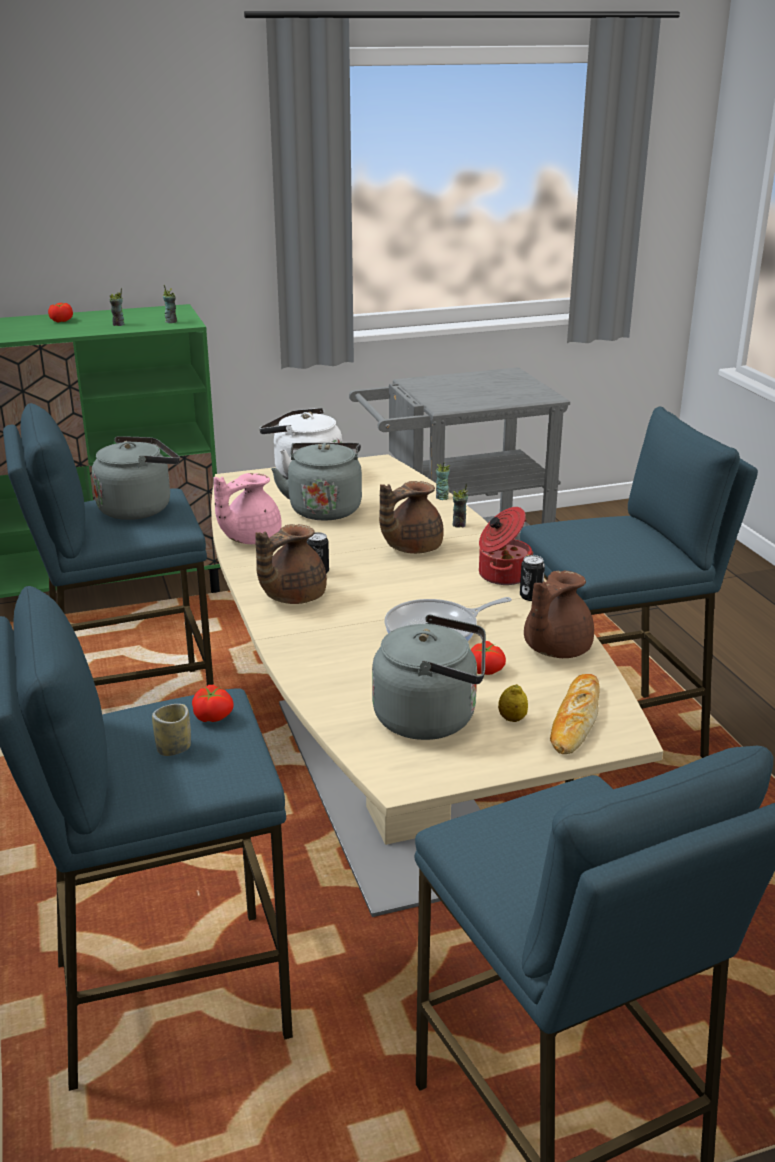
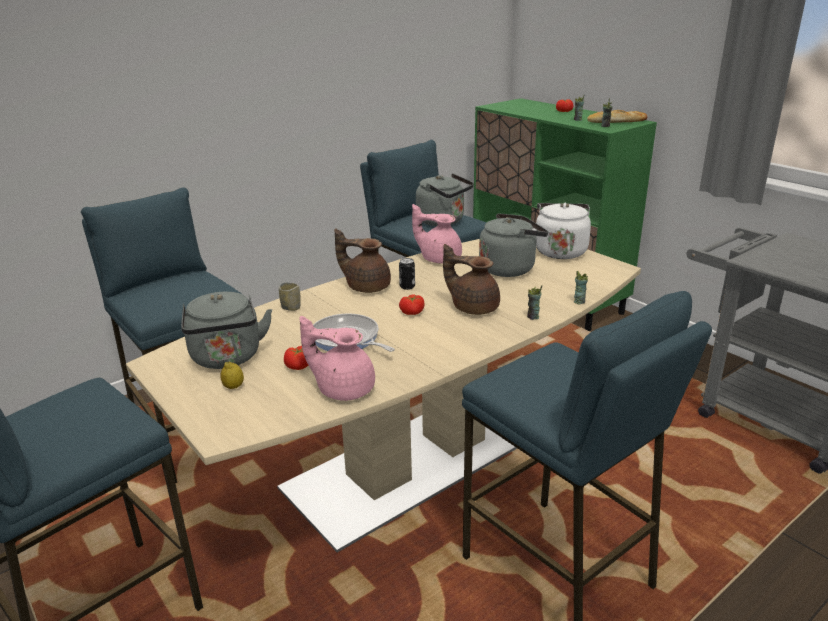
camera: 70 degrees right, 0 degrees up
(174, 748) = (168, 292): cup -> cup (291, 307)
(213, 715) = (203, 294): tomato -> tomato (412, 312)
(502, 575) = (456, 348): cooking pot -> none
(530, 596) = (426, 366): can -> none
(554, 649) = (343, 388): brown teapot -> pink teapot
(575, 719) = (239, 412): bread -> bread (616, 121)

